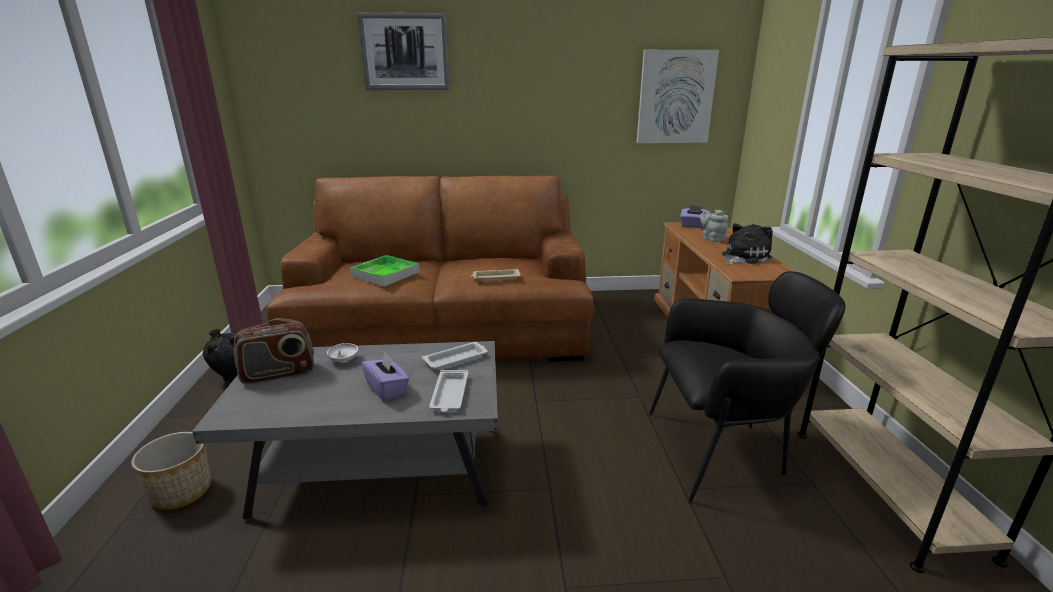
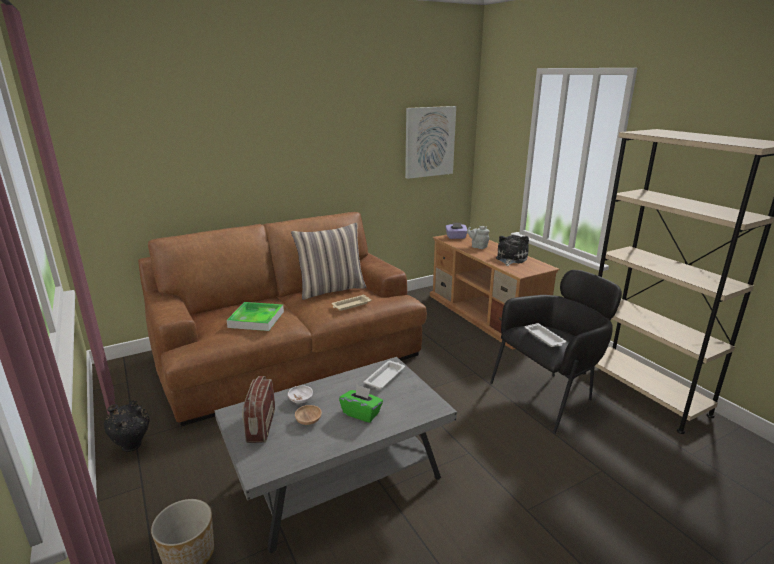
camera: 25 degrees left, 0 degrees up
(278, 374) = (261, 426): radio -> radio turned 135 degrees clockwise
(327, 382) = (308, 421): none -> brown bowl
(387, 389) = (361, 413): purple tissue box -> green tissue box
(405, 52) = (219, 118): picture -> none
(450, 395) = (409, 404): white tray -> white tray (545, 338)
(495, 260) = (331, 289): none -> pillow

